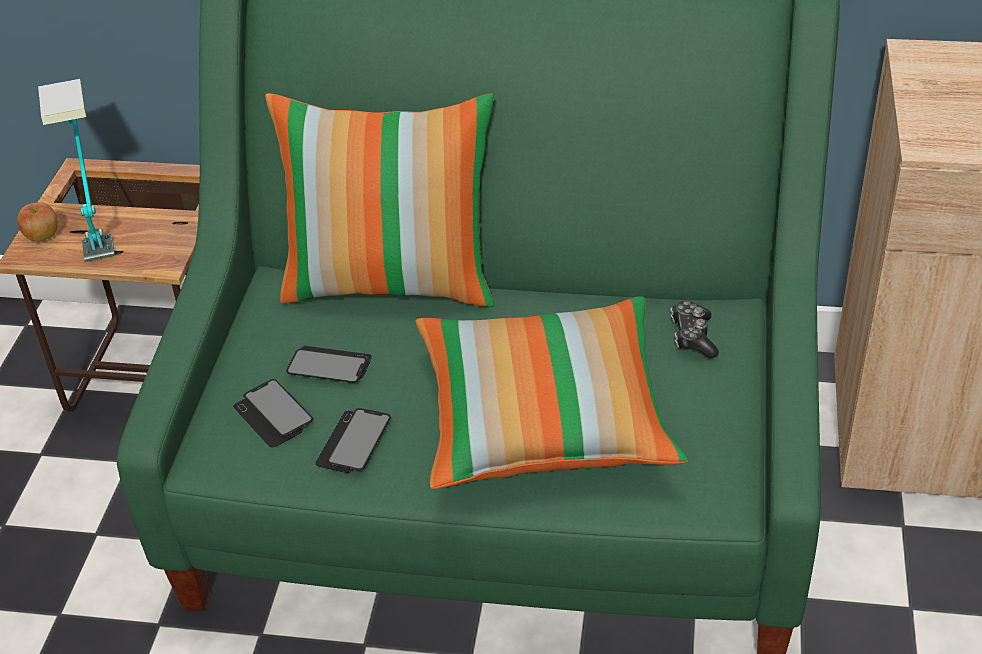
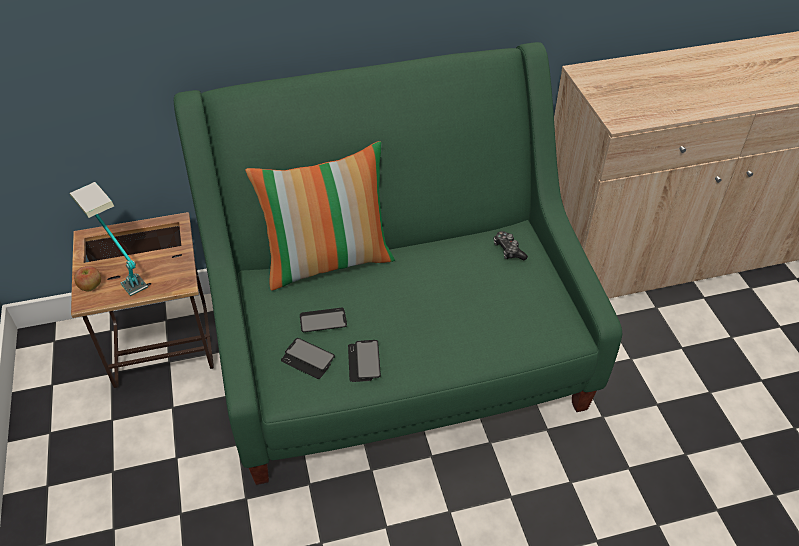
camera: 25 degrees left, 5 degrees up
(545, 418) = (459, 317): pillow -> none

